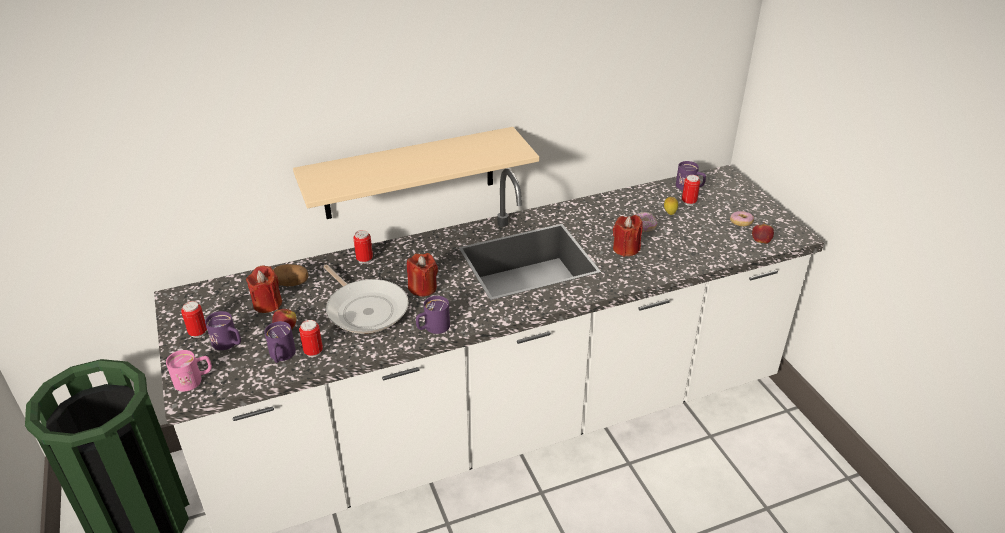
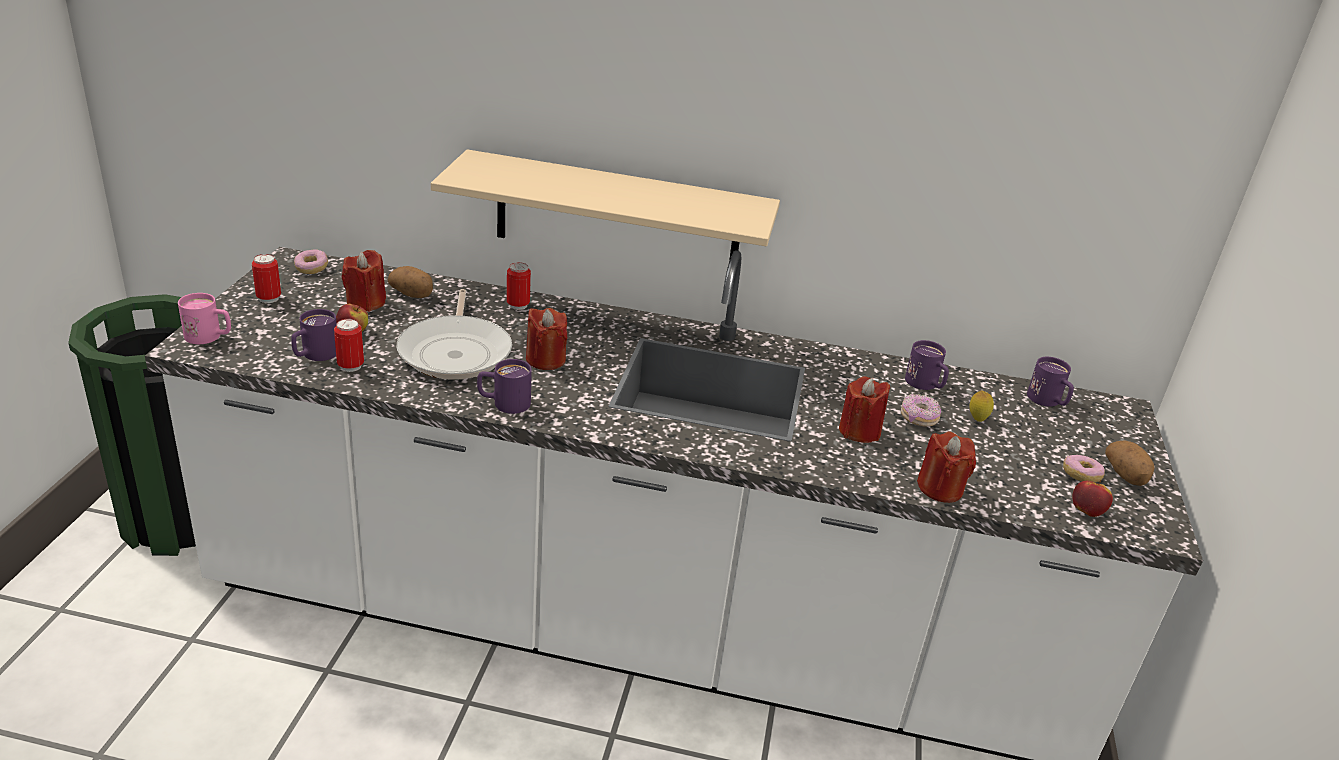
camera: 30 degrees right, 5 degrees down
(199, 297) = (311, 268): none -> donut
(229, 343) = (283, 321): purple mug -> purple mug (926, 385)
(689, 202) = (1024, 418): can -> none
(692, 262) = (940, 488): none -> red candle
(758, 213) = (1126, 476): none -> potato

